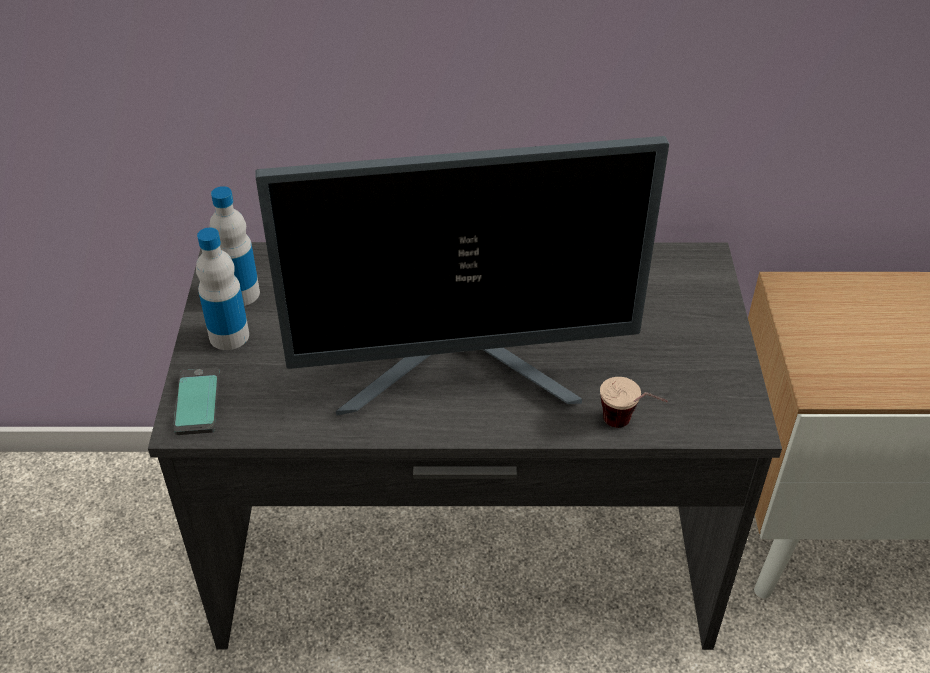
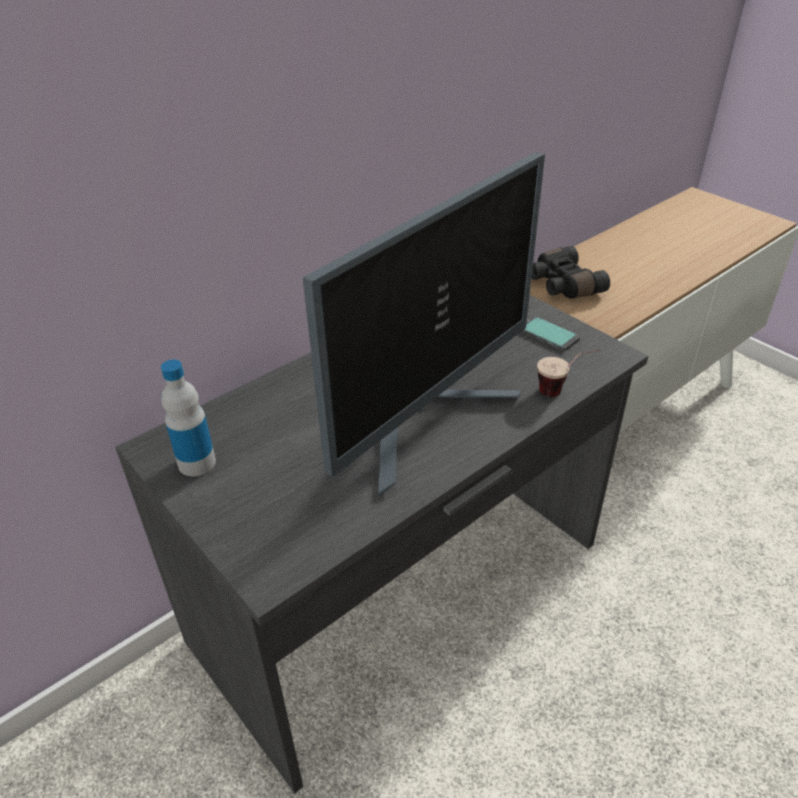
camera: 40 degrees left, 5 degrees down
(197, 402) = (258, 557): phone -> phone (546, 334)
(229, 336) = (225, 496): bottle -> none
(829, 312) = (562, 285): none -> black binoculars

